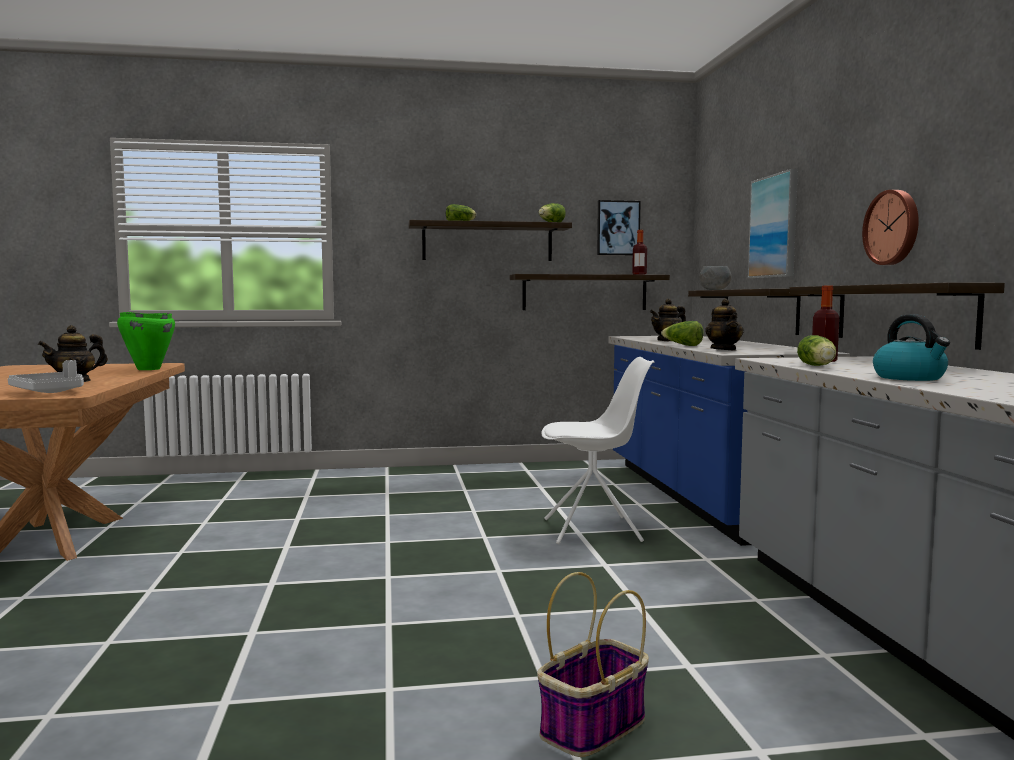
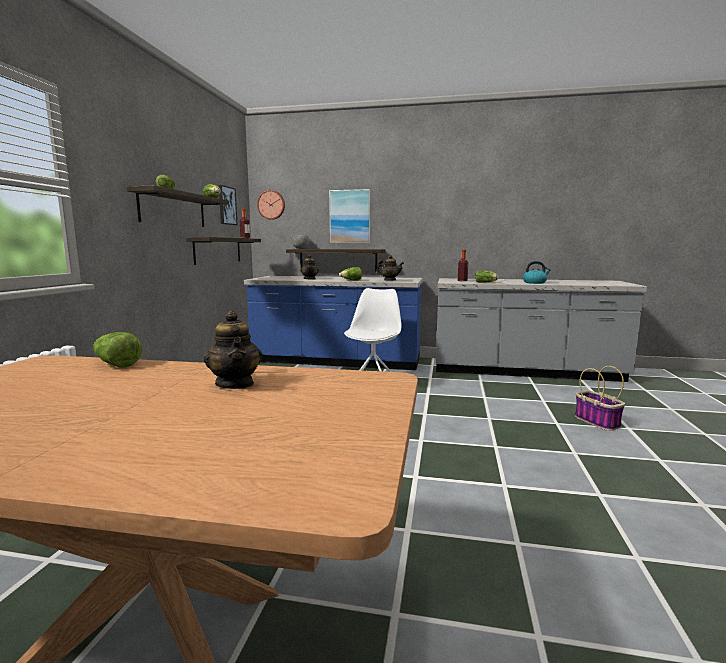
camera: 70 degrees left, 5 degrees up
(50, 392) = (359, 385): grey tray -> none
(148, 369) = (116, 364): green cooking pot -> lettuce
(893, 227) = (445, 225): wall clock -> wall clock (271, 205)
(902, 314) = (452, 260): shelf -> none

